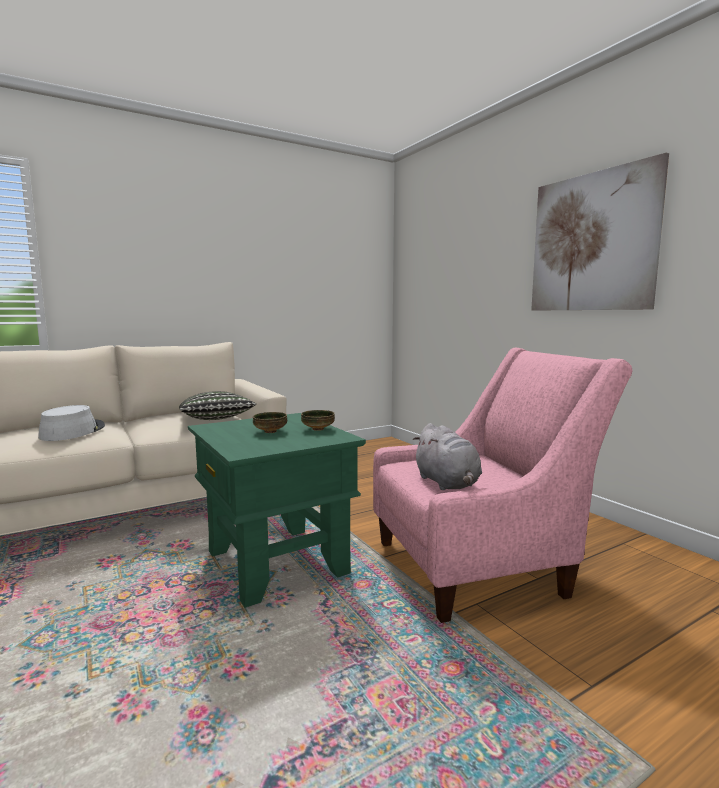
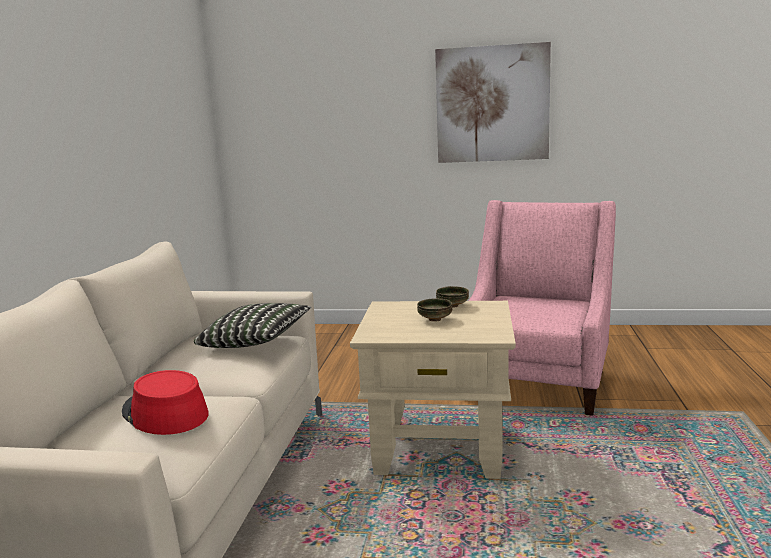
camera: 50 degrees left, 5 degrees up
(72, 431) = (164, 413): grey hat -> red hat
(275, 563) = (439, 449): green side table -> beige side table
(447, 483) = (550, 318): grey plush toy -> none

